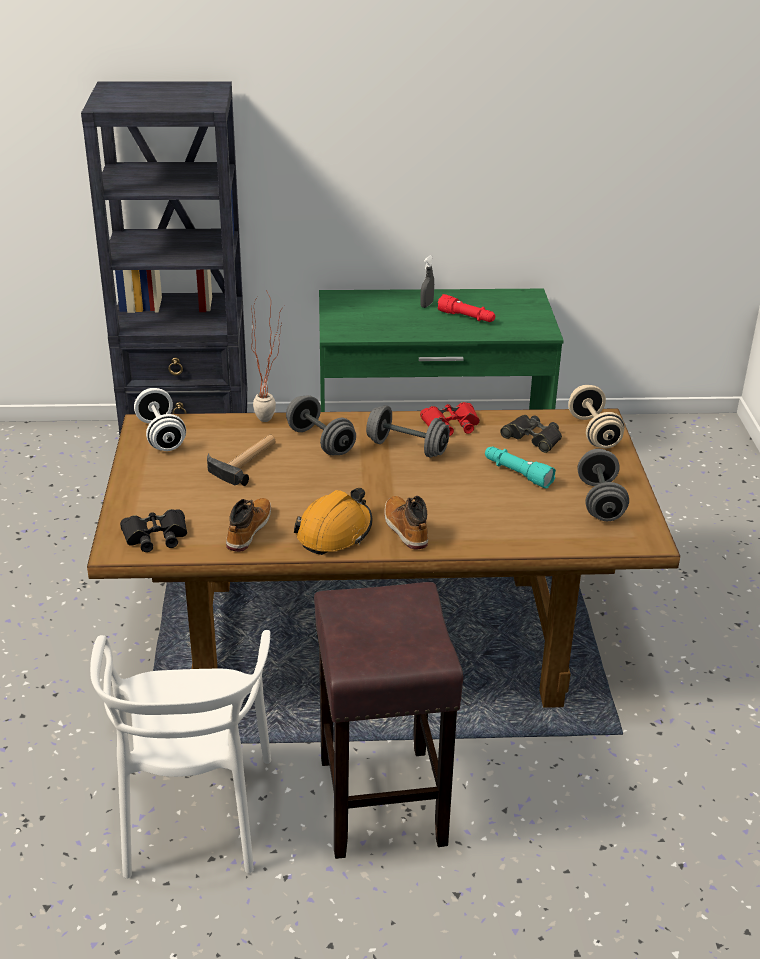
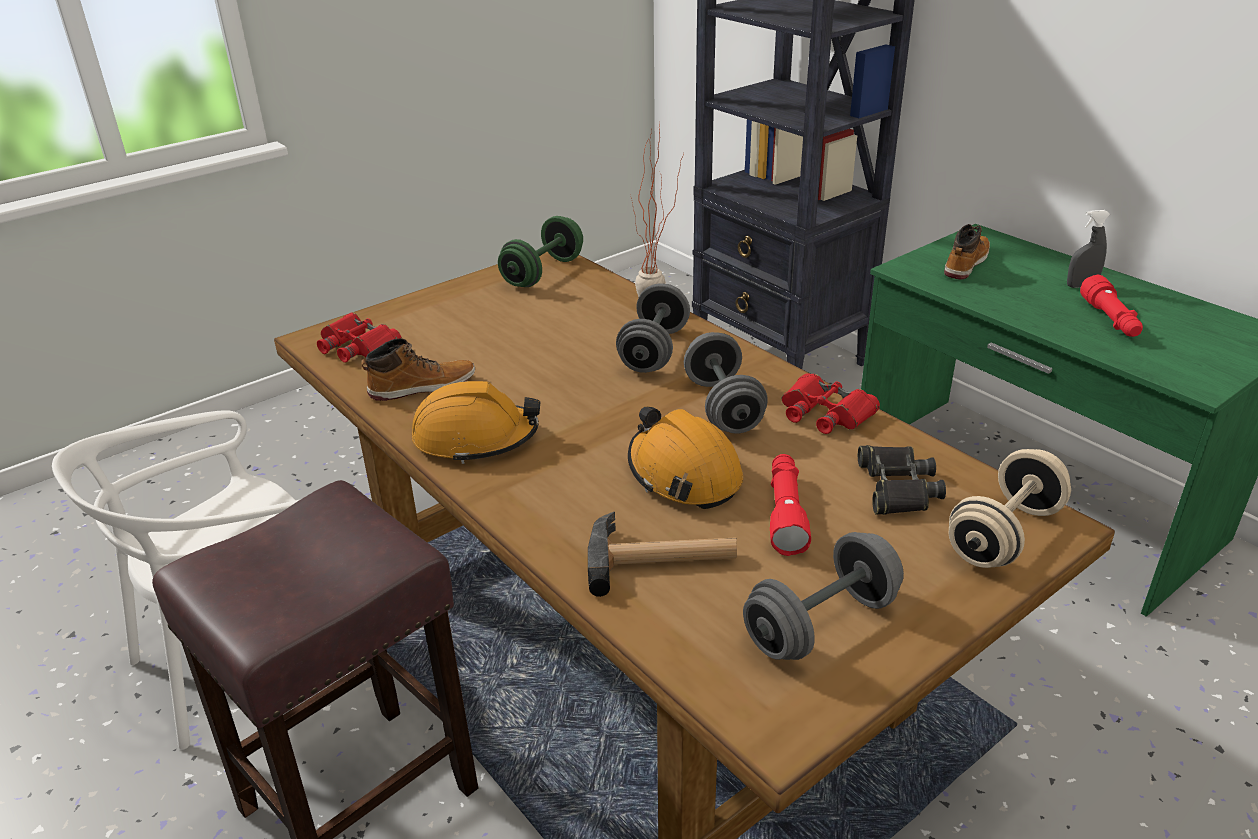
camera: 55 degrees right, 0 degrees up
(155, 536) = (358, 346): black binoculars -> red binoculars
(161, 435) = (543, 273): white dumbbell -> green dumbbell
(246, 461) = (554, 330): hammer -> hammer (662, 559)
(405, 528) = (539, 482): boot -> boot (965, 264)
(452, 485) = (683, 474): none -> orange hard hat
(517, 473) = (785, 513): turquoise flashlight -> red flashlight

